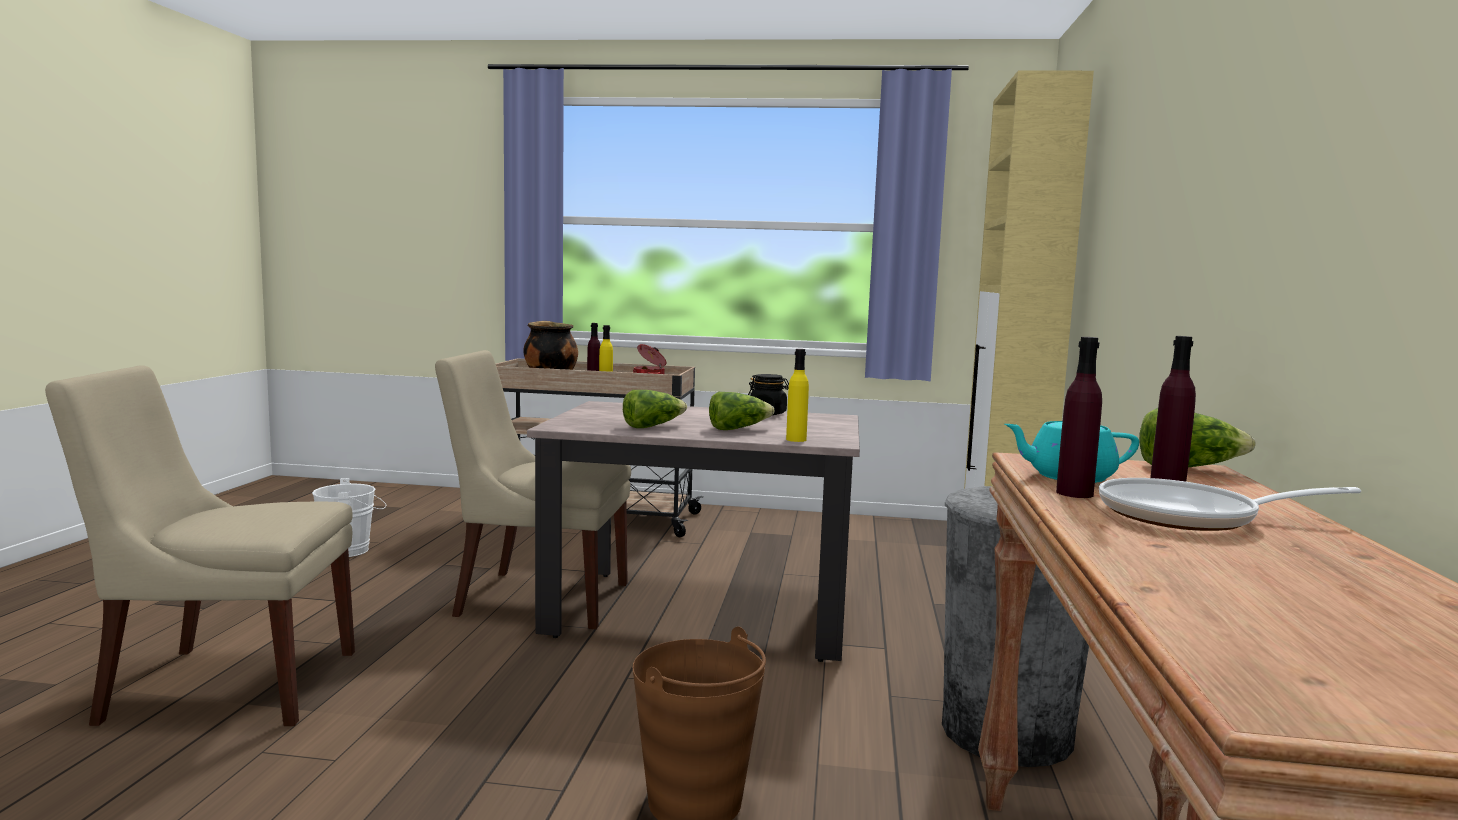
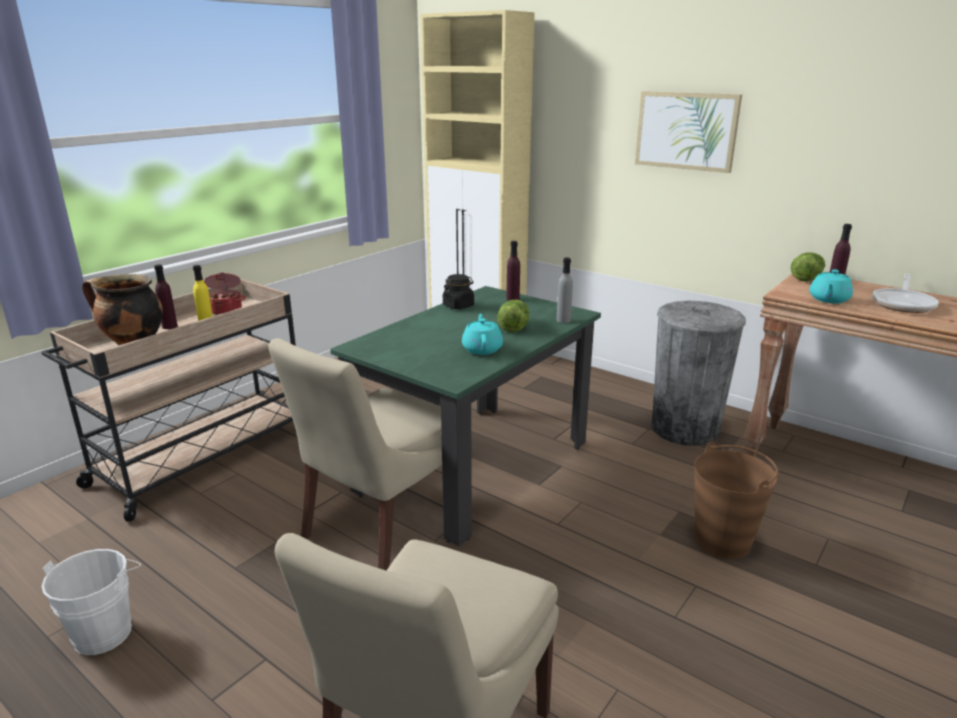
camera: 60 degrees left, 15 degrees up
(652, 426) = (482, 348): lettuce -> turquoise teapot
(700, 613) = (474, 466): beige dining table -> green dining table
(796, 439) = (563, 320): yellow bottle -> grey bottle
(1074, 493) = (864, 308): purple bottle -> purple bottle (512, 299)
(1174, 207) = (686, 131): none -> picture

